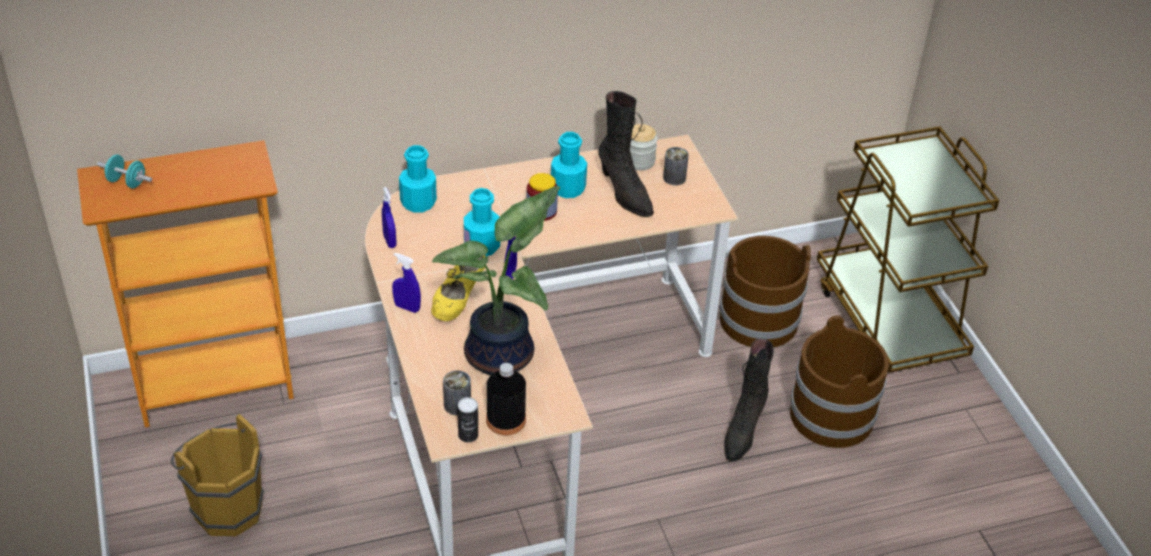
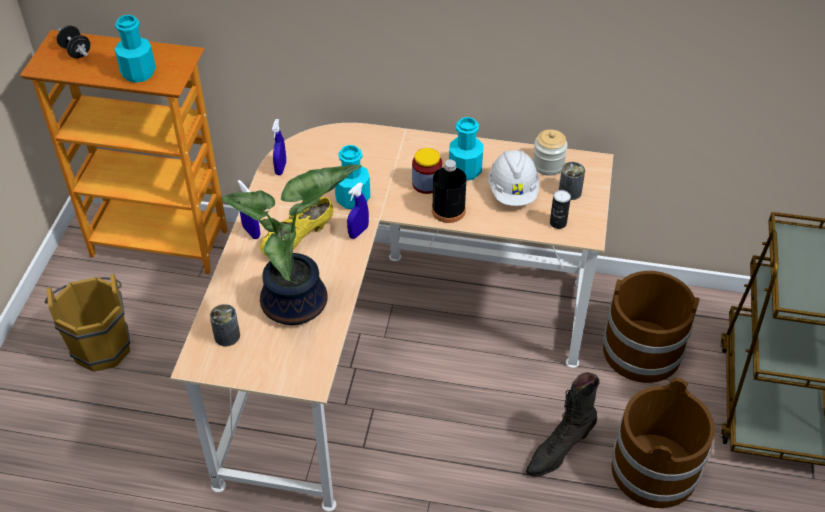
camera: 30 degrees right, 5 degrees up
(127, 182) = (76, 52): turquoise dumbbell -> black dumbbell
(418, 203) = (328, 142): turquoise bottle -> turquoise bottle (138, 73)
(468, 435) = (215, 367): can -> can (558, 223)
(506, 420) = (256, 366): black bottle -> black bottle (448, 210)
(624, 193) = (513, 191): black boot -> white hard hat

